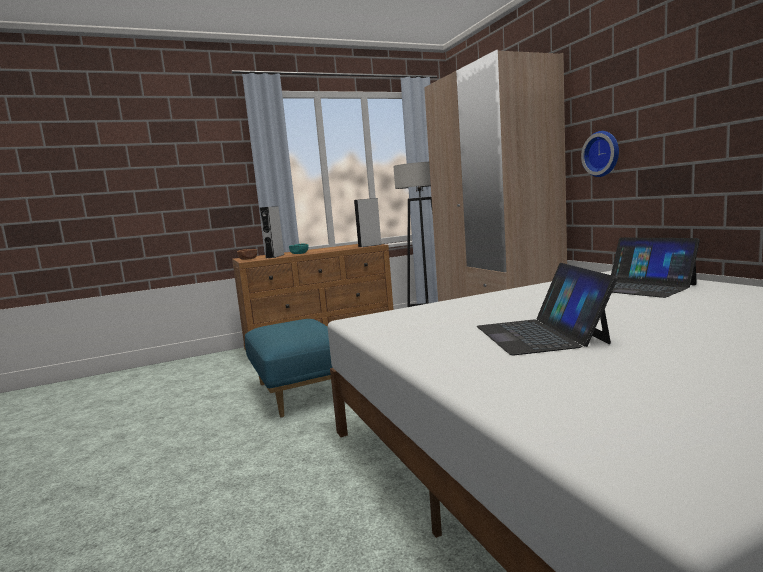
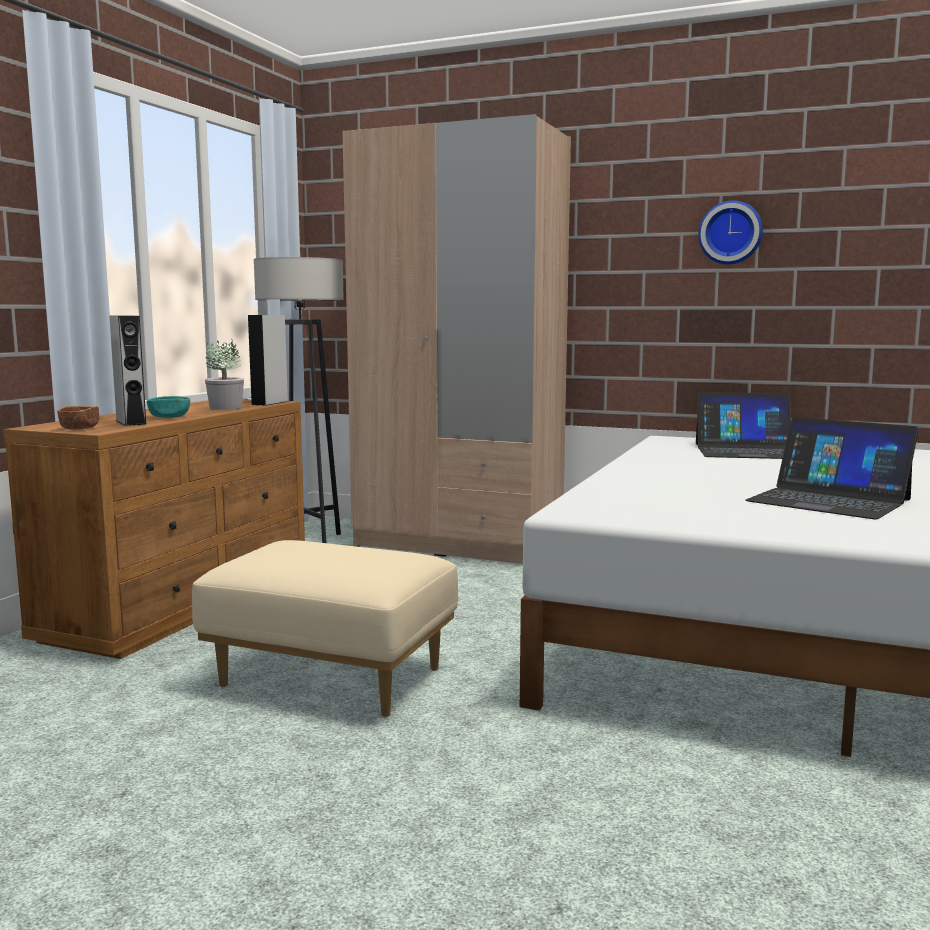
camera: 45 degrees left, 0 degrees up
(301, 392) = (333, 677): blue ottoman -> beige ottoman
(341, 248) = (225, 408): none -> potted plant
(603, 154) = (630, 283): wall clock -> wall clock (730, 233)

